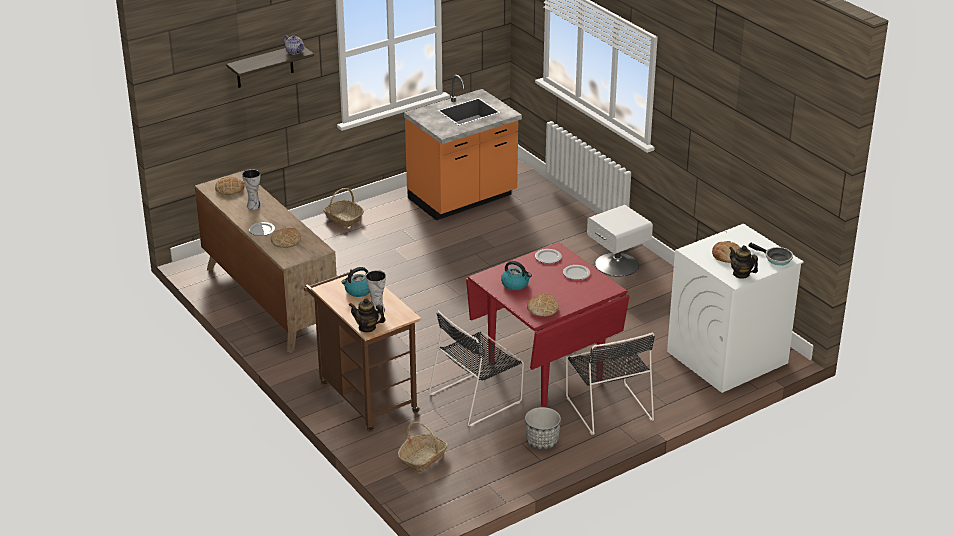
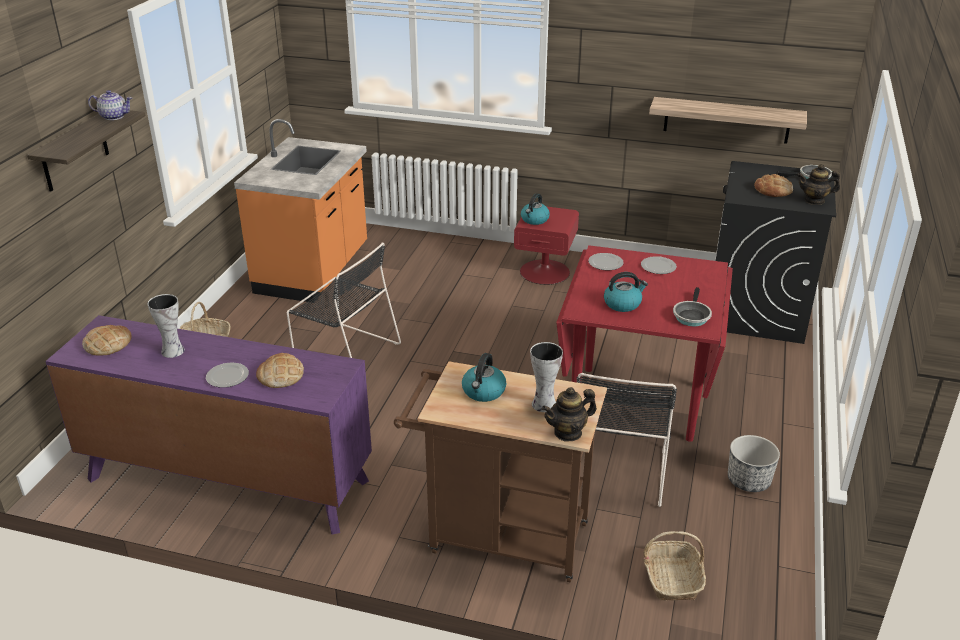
camera: 40 degrees left, 0 degrees up
(269, 300) = (226, 480): brown dresser -> purple dresser
(542, 308) = (691, 316): bread -> frying pan
(608, 407) = (744, 408): black chair -> black chair (345, 350)
(609, 217) = (534, 220): none -> kettle
(617, 264) = (545, 271): white nightstand -> red nightstand
(727, 358) = (756, 311): white washing machine -> black washing machine
(755, 188) = (726, 120): none -> shelf

